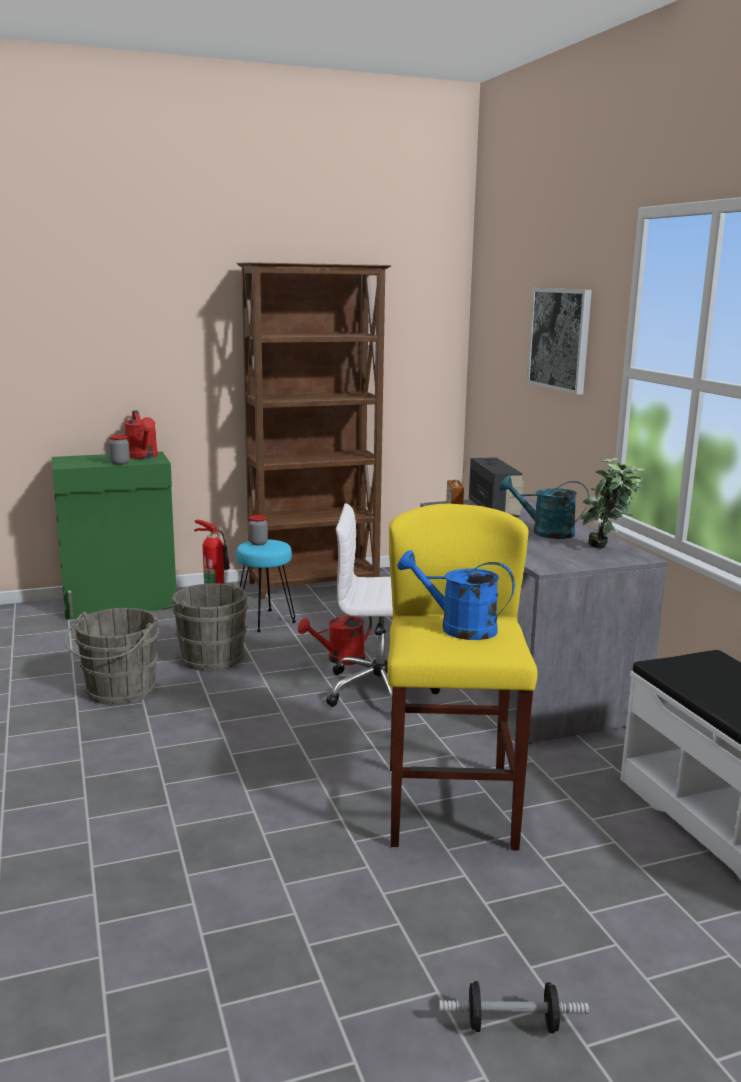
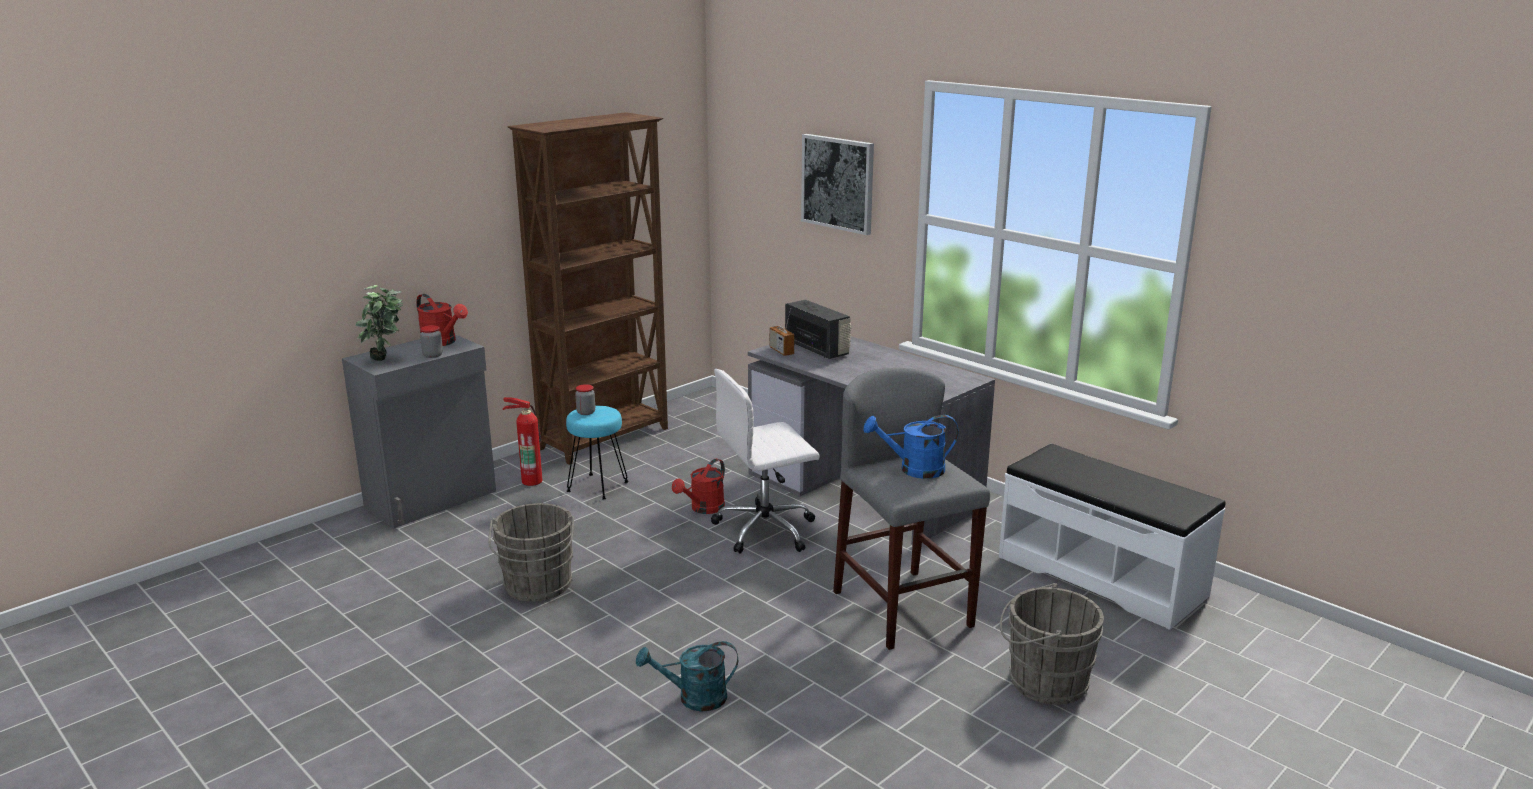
camera: 25 degrees left, 5 degrees up
(121, 604) = (433, 499): green cabinet -> grey cabinet
(209, 657) = (584, 534): grey bucket -> grey bucket (1043, 681)
(449, 806) = (902, 609): yellow stool -> grey stool
(512, 1025) = (1058, 734): dumbbell -> none
(545, 532) = (882, 366): turquoise watering can -> turquoise watering can (693, 698)
(606, 549) = (944, 375): potted plant -> potted plant (386, 361)

